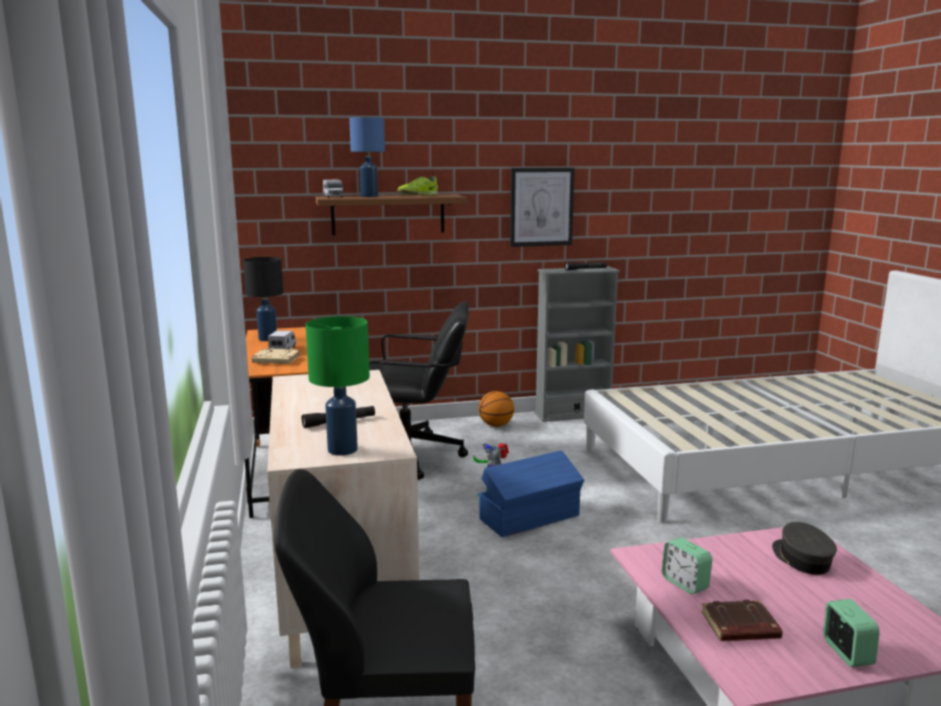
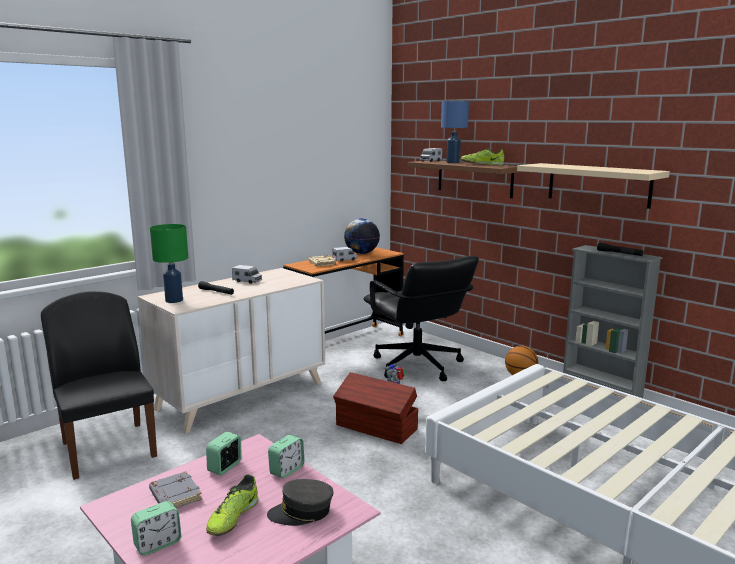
camera: 60 degrees right, 0 degrees up
(267, 339) = (361, 253): black table lamp -> globe
(313, 400) = (247, 281): none -> toy truck
(531, 518) = (376, 427): blue storage box -> brown storage box
(541, 207) = (598, 185): picture -> beige shelf
(711, 549) = (287, 470): none -> alarm clock
(740, 627) = (174, 495): brown book -> grey book
(801, 559) = (301, 512): grey cap -> grey cap turned 150 degrees counterclockwise
(802, 597) = (233, 518): none -> shoe

